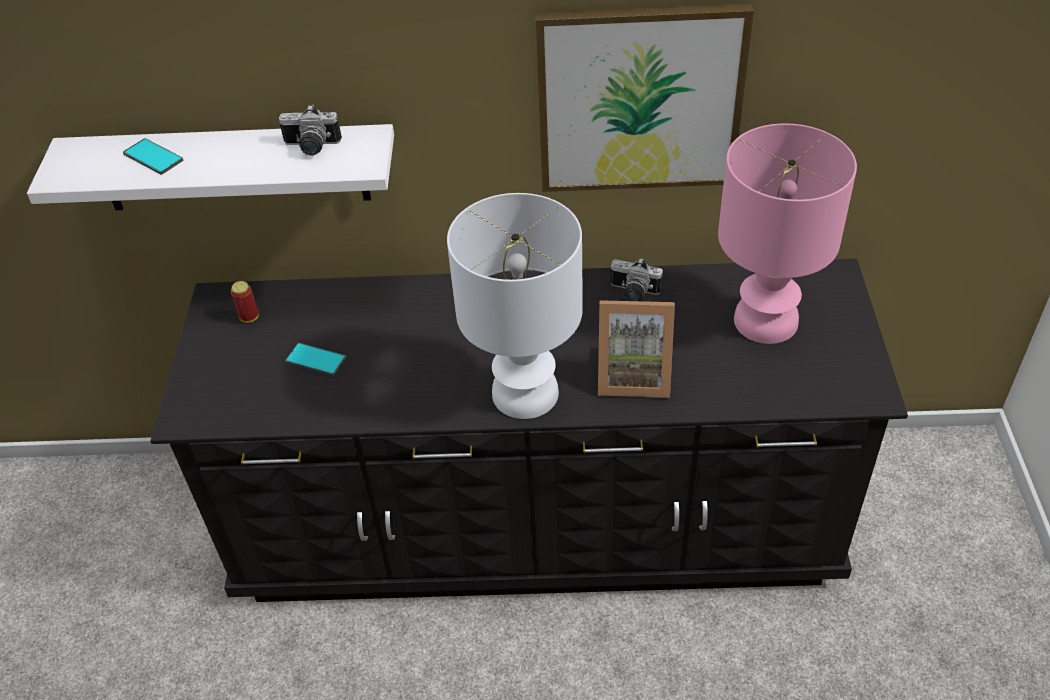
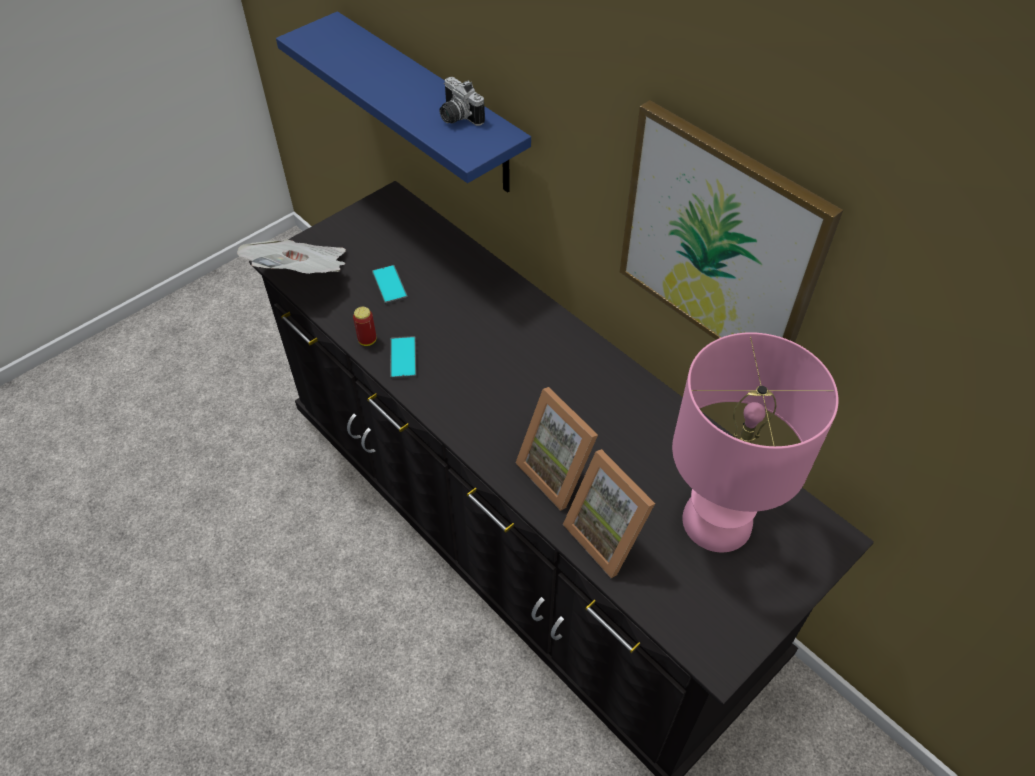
camera: 45 degrees right, 5 degrees up
(153, 157) = (365, 60): phone -> phone (403, 358)
(225, 411) = (303, 275): none -> newspaper
(233, 168) = (430, 104): white shelf -> blue shelf
(249, 317) = (392, 226): can -> can (367, 340)
(523, 393) = (473, 416): white table lamp -> none
(633, 293) = (646, 412): camera -> none
(718, 384) = (610, 534): none -> picture frame

